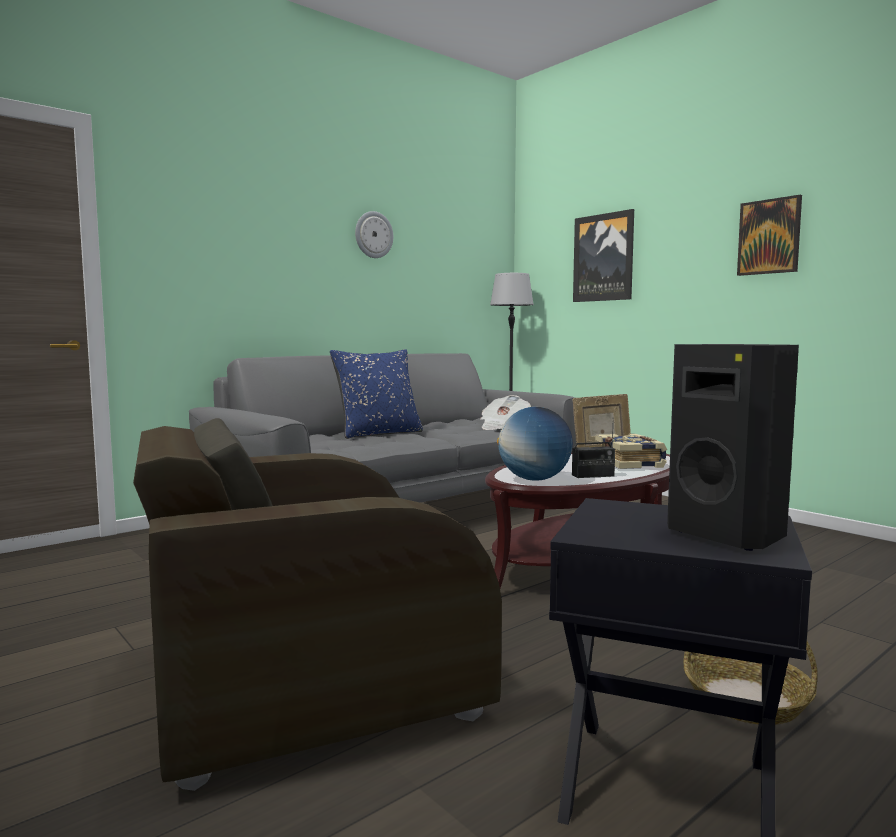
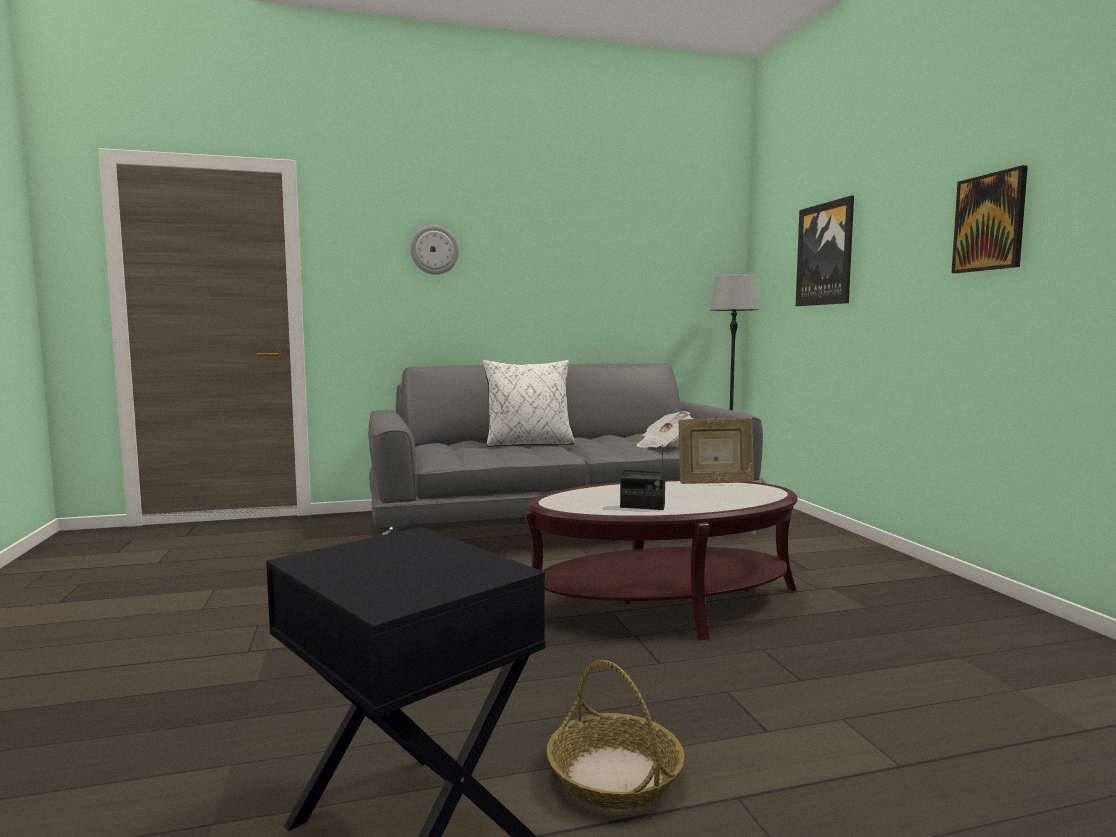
camera: 25 degrees right, 0 degrees up
(308, 681) = (275, 660): brown armchair -> none
(373, 235) = (568, 243): wall clock -> wall clock (434, 250)
(379, 434) = (529, 444): blue pillow -> white pillow
(534, 479) = (571, 504): globe -> none
(630, 463) = (717, 497): book -> none
(729, 535) = (415, 580): black speaker -> none

